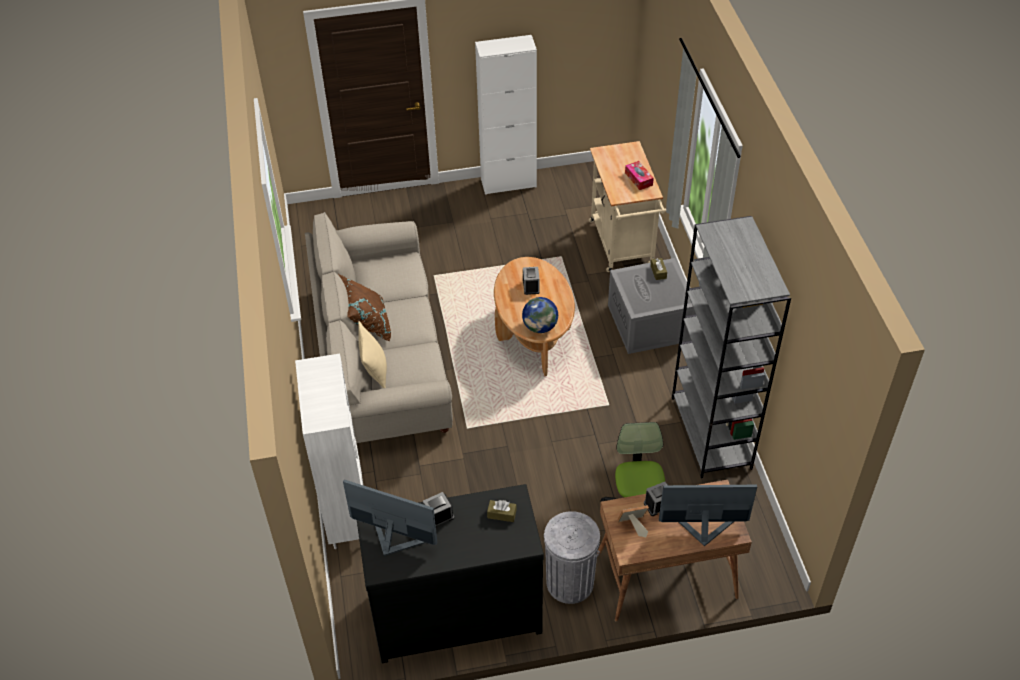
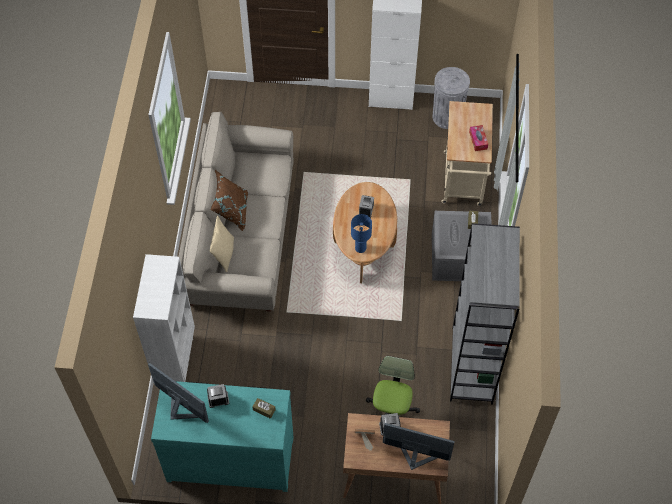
camera: 15 degrees right, 10 degrees up
(454, 610) = (230, 456): black dresser -> turquoise dresser
(540, 327) = (361, 248): globe -> blue table lamp
(570, 582) = (321, 458): grey trash can -> grey trash can (447, 117)

